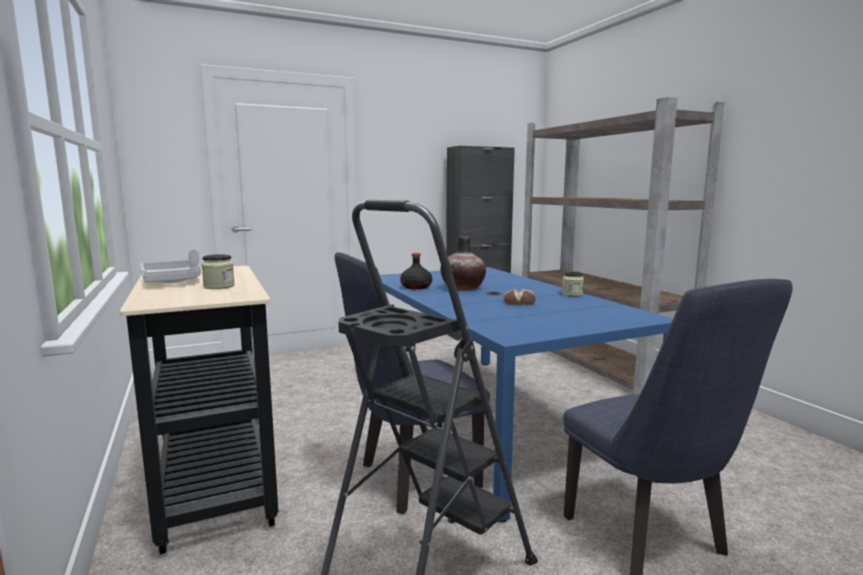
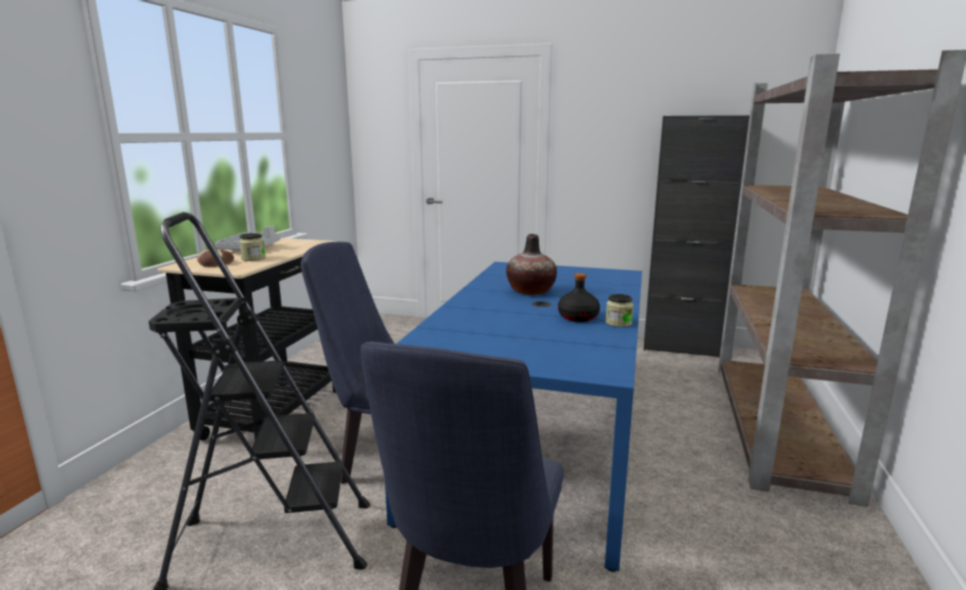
camera: 40 degrees right, 5 degrees up
(416, 287) = (494, 282): black bottle -> black bottle (578, 317)
(519, 302) = (531, 319): bread -> bread (216, 263)

